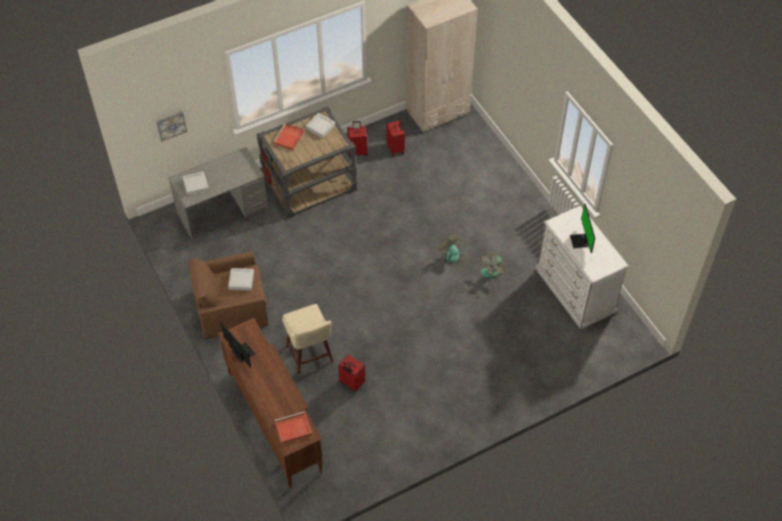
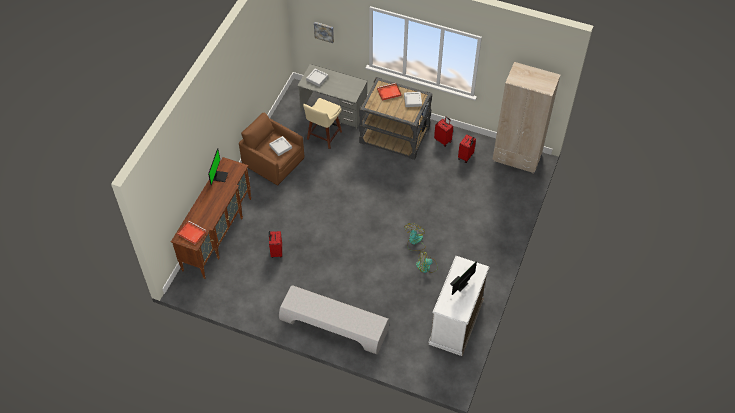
camera: 50 degrees right, 0 degrees up
(310, 355) = (276, 219): beige stool -> beige stool (323, 136)
(490, 392) = (334, 325): none -> grey bench

